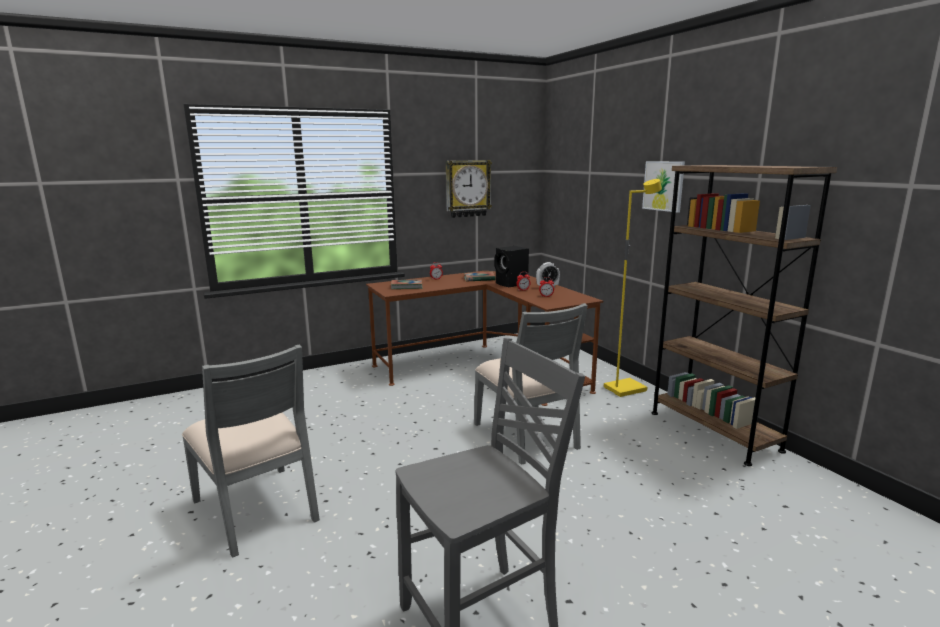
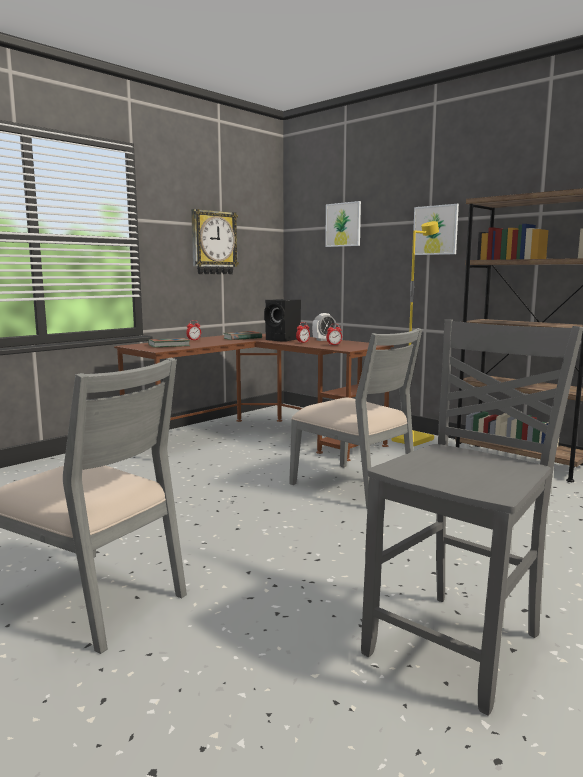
camera: 20 degrees left, 5 degrees down
(589, 171) = (343, 224): none -> picture

